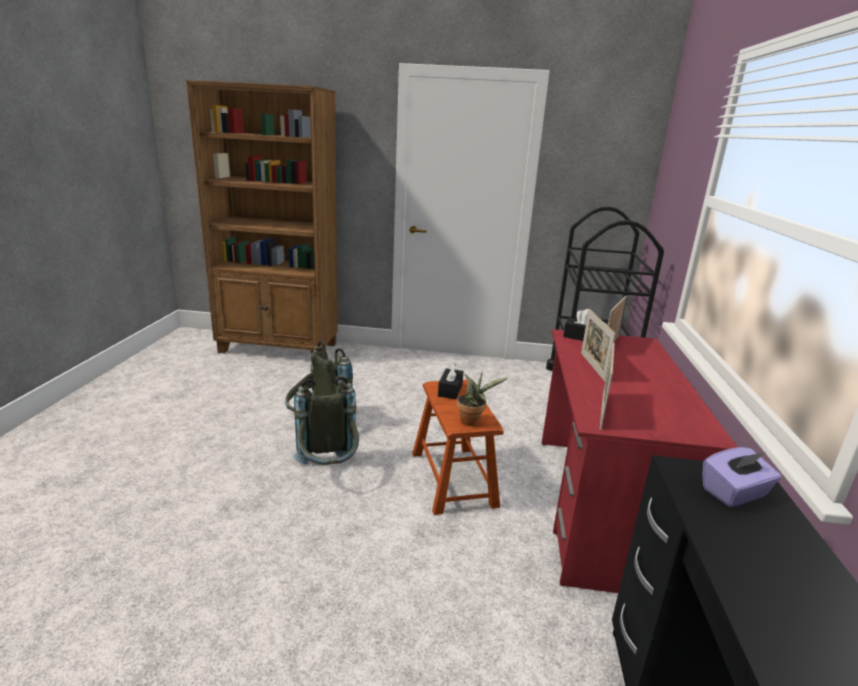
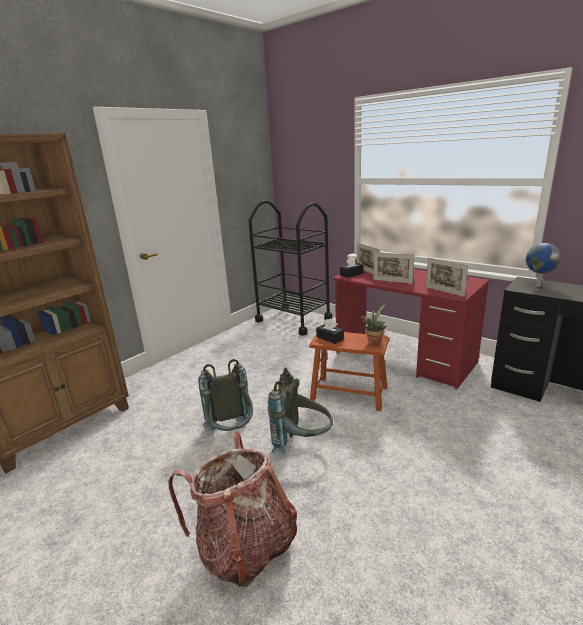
camera: 55 degrees left, 0 degrees up
(171, 480) = (245, 546): none -> backpack
(735, 493) = (537, 285): purple tissue box -> globe

